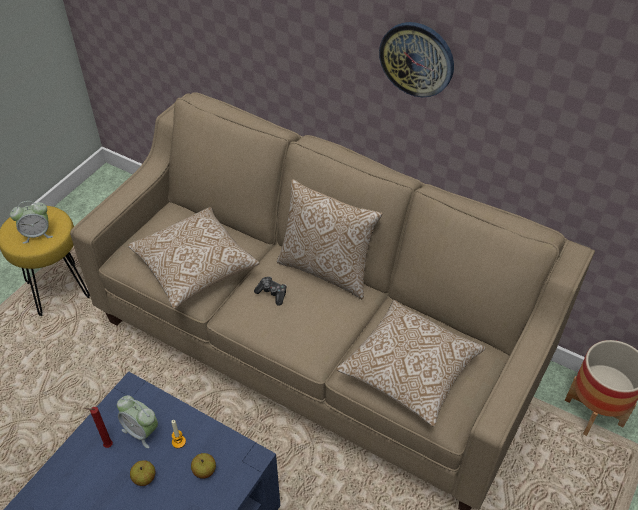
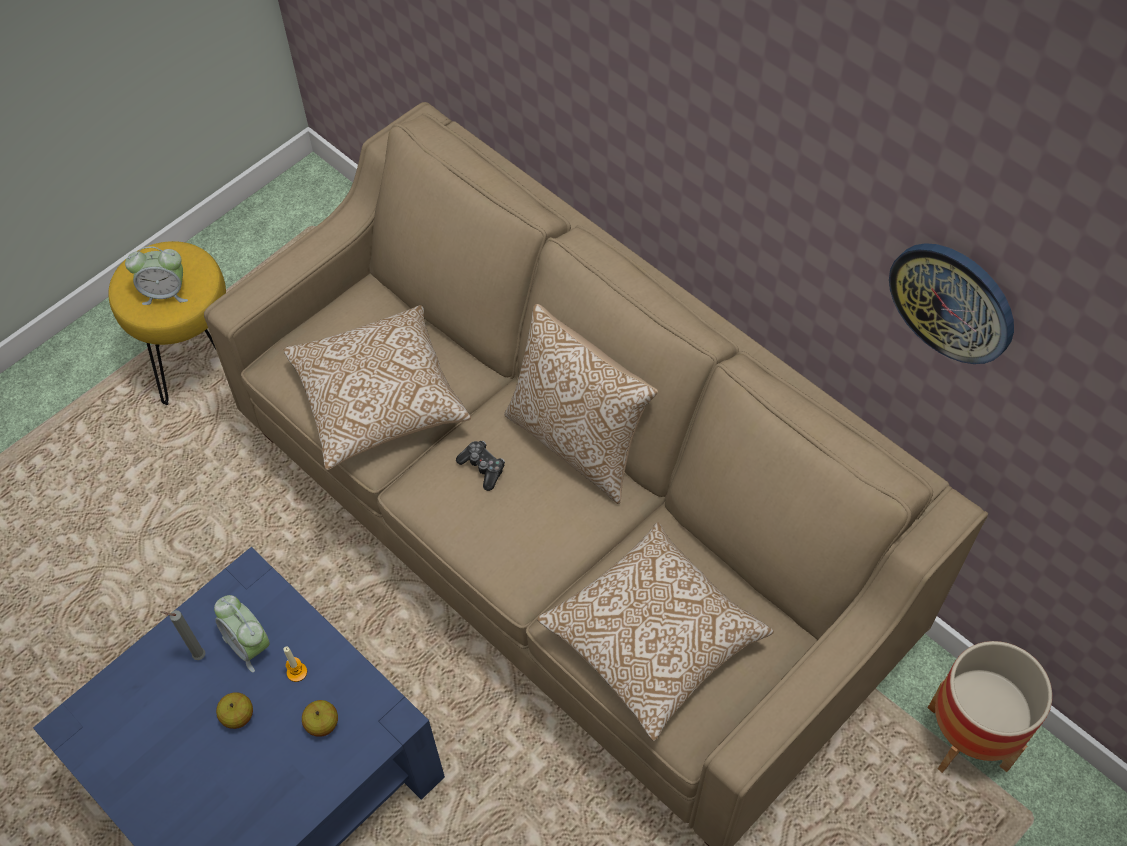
camera: 15 degrees right, 10 degrees up
(107, 445) = (197, 656): red candle -> grey candle
(417, 59) = (749, 162): wall clock -> wall clock (953, 301)

